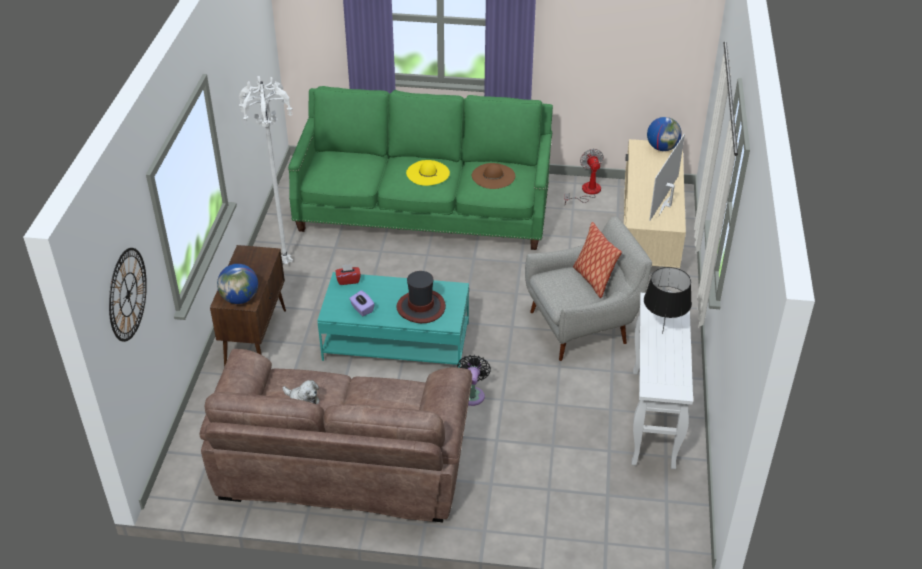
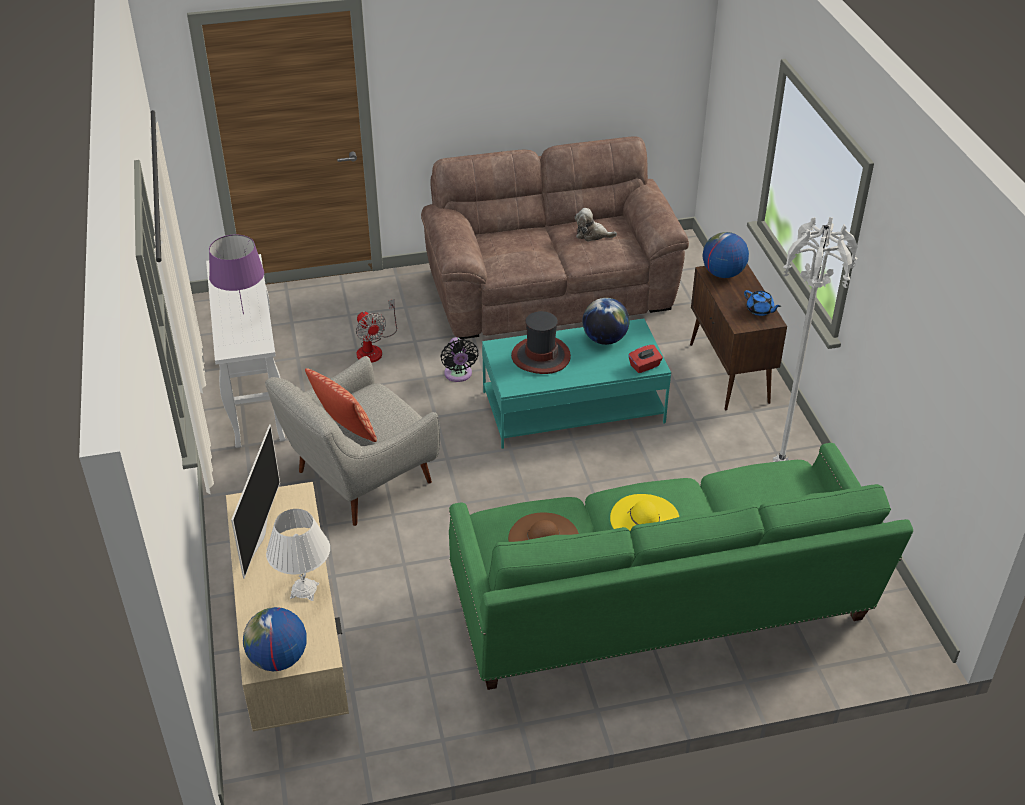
camera: 160 degrees right, 0 degrees up
(127, 294) = (736, 80): wall clock -> none
(243, 261) = (760, 310): none -> blue teapot
(362, 309) = (604, 339): purple tissue box -> globe
(586, 192) = (415, 723): fan -> fan (374, 348)
(642, 173) = (304, 591): none -> white table lamp
(662, 333) = (243, 314): black table lamp -> purple table lamp

